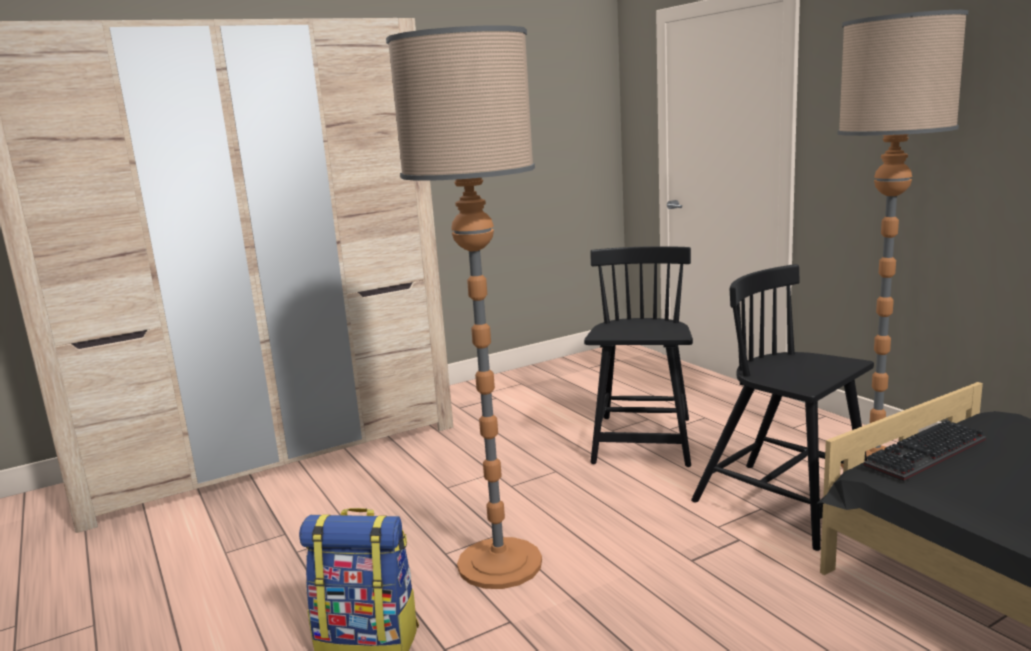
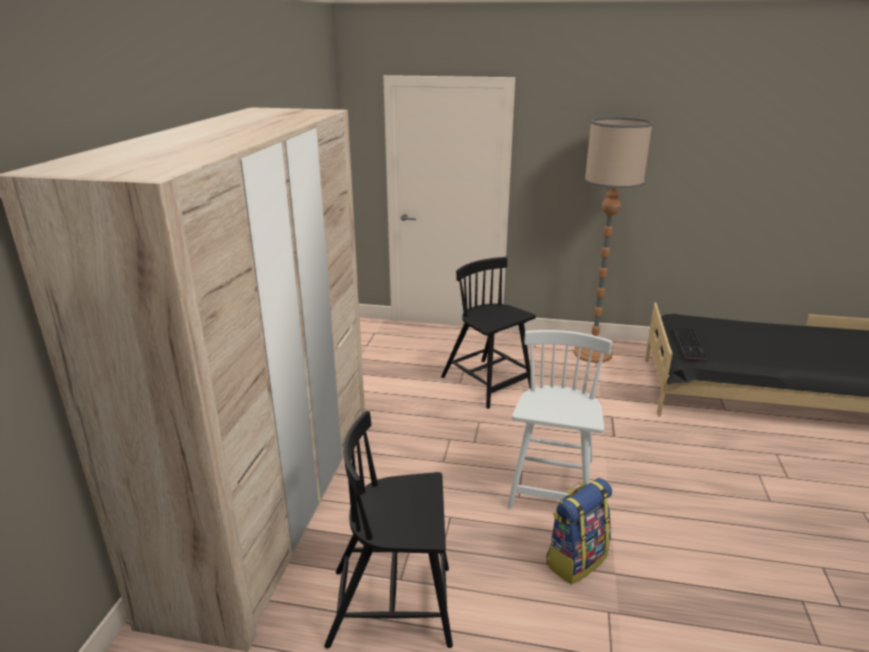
camera: 50 degrees left, 10 degrees up
(500, 564) = (552, 485): floor lamp -> white chair
(784, 505) = (598, 391): black chair -> black chair (394, 606)

